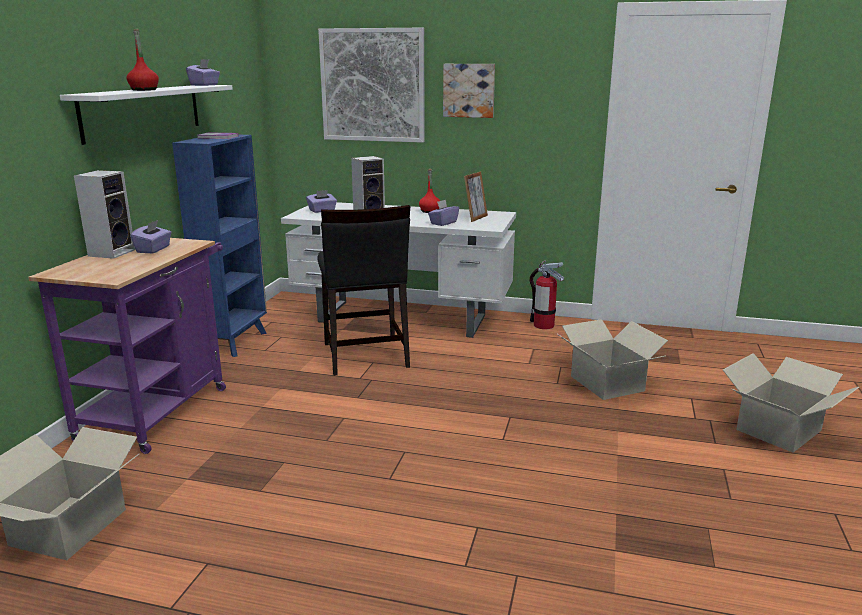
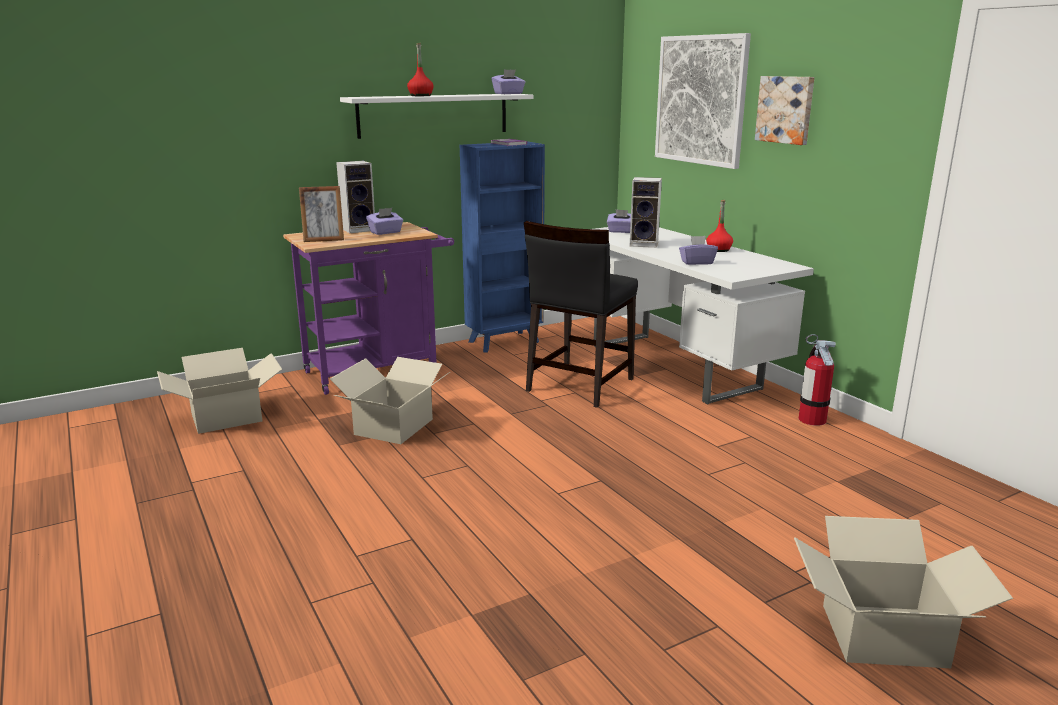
camera: 45 degrees right, 0 degrees up
(475, 218) = (745, 265): picture frame -> picture frame (324, 240)
(606, 383) = (762, 497): cardboard box -> cardboard box (393, 426)

